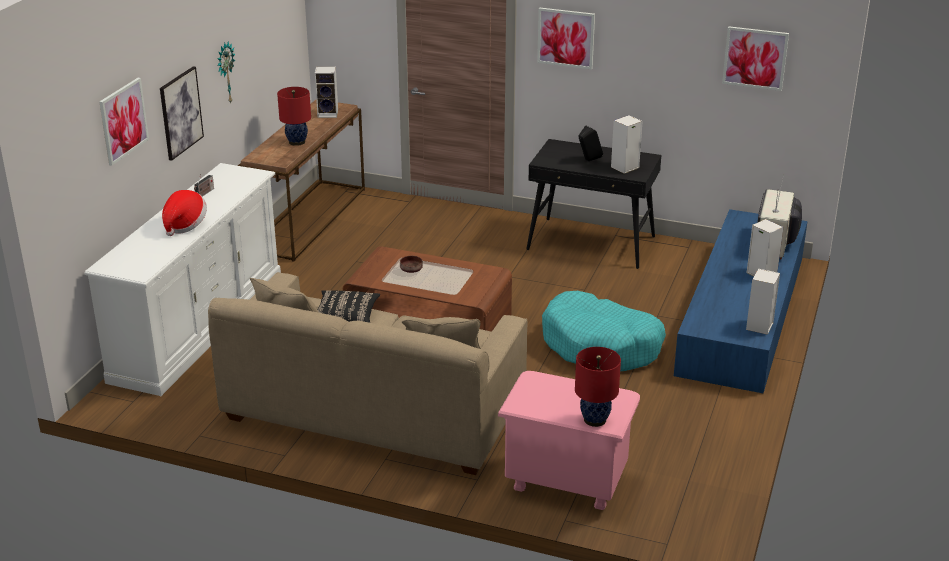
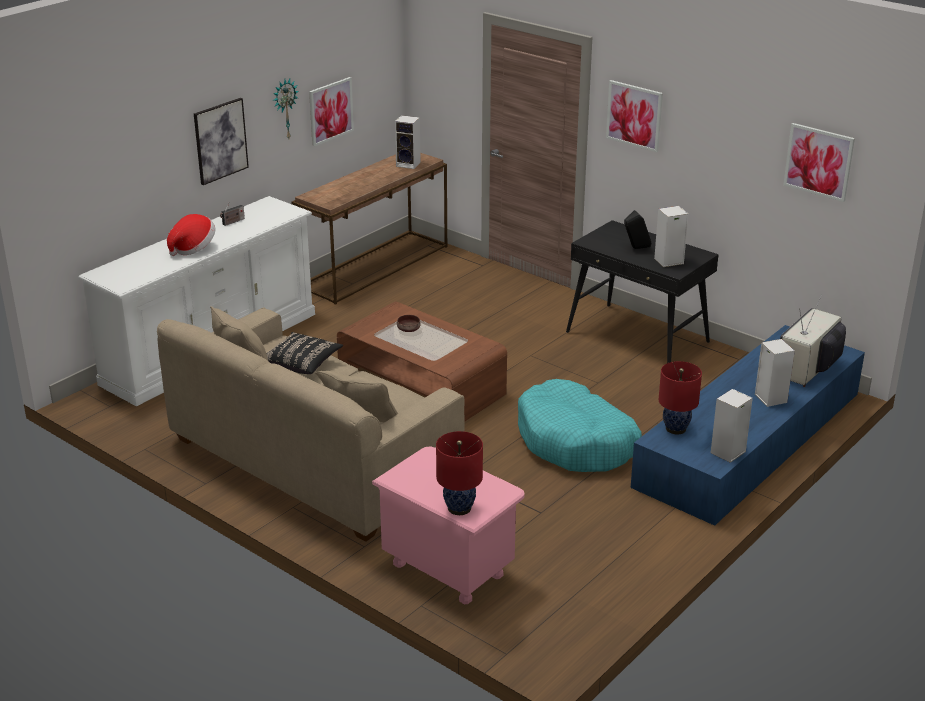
camera: 20 degrees right, 0 degrees up
(123, 120) = (143, 139): picture -> picture (330, 111)
(297, 142) = (359, 187): red table lamp -> red table lamp (676, 428)

